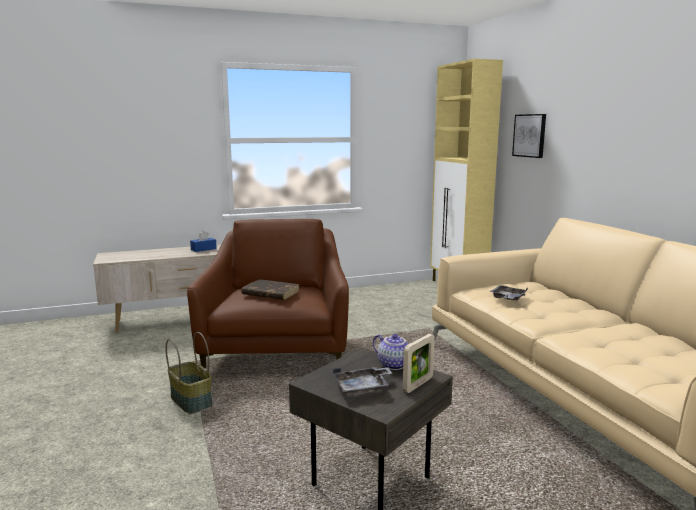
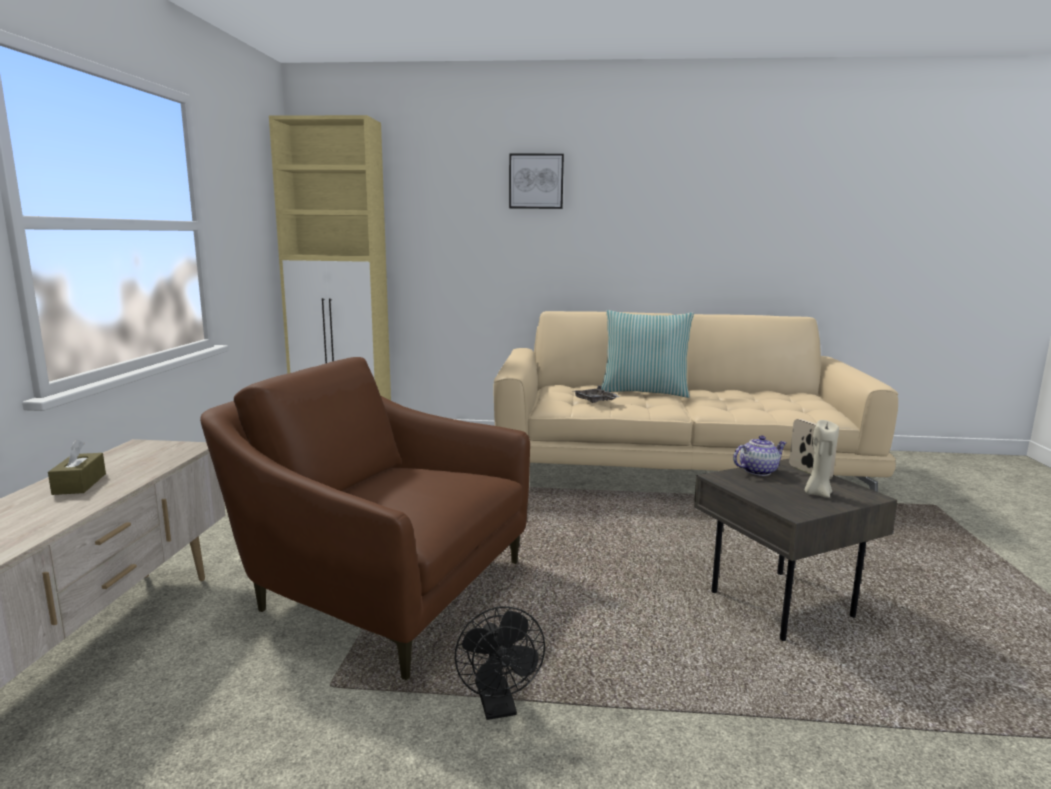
camera: 65 degrees left, 0 degrees up
(192, 401) = (499, 707): basket -> black fan
(203, 249) = (79, 484): blue tissue box -> brown tissue box
(270, 293) = (414, 488): brown book -> none
(362, 388) = (817, 493): grey tray -> beige candle
(530, 135) = (441, 223): picture -> picture (536, 181)
(582, 309) = (644, 392): none -> pillow

